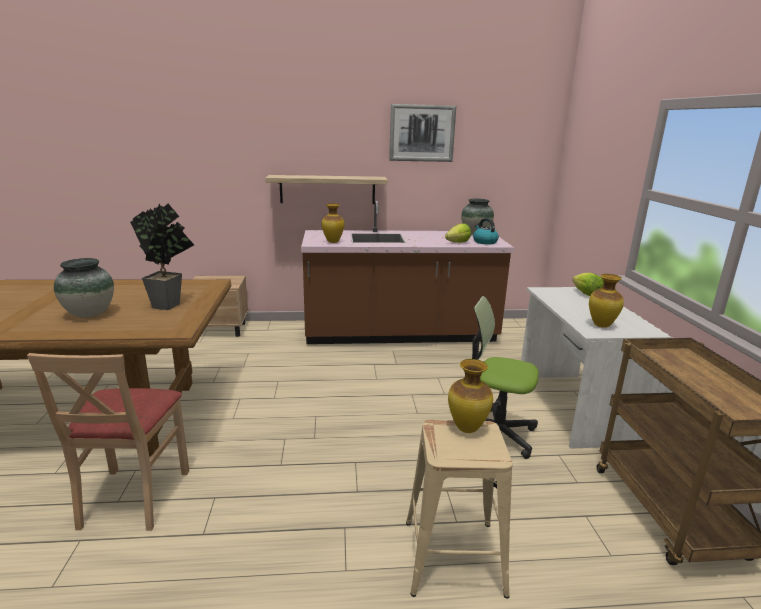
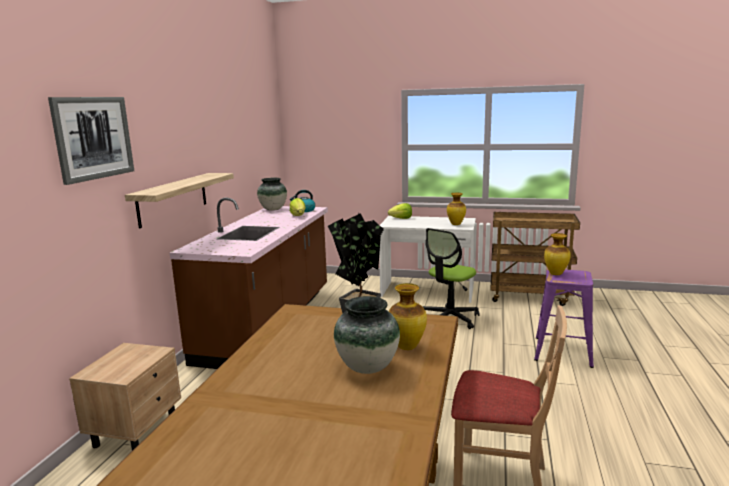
camera: 70 degrees left, 5 degrees down
(332, 242) = (246, 246): vase -> vase (407, 347)
(422, 133) = (222, 124): picture -> picture (93, 138)
(453, 557) = (563, 351): beige stool -> purple stool

